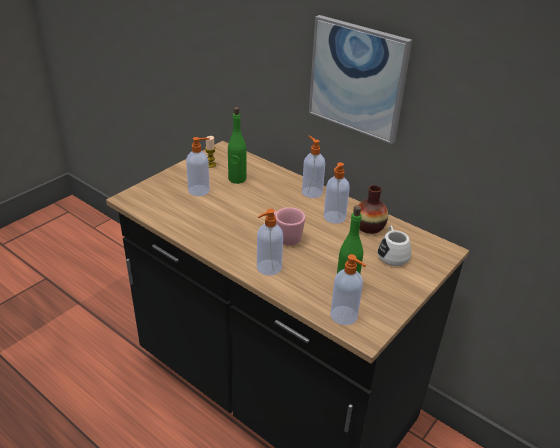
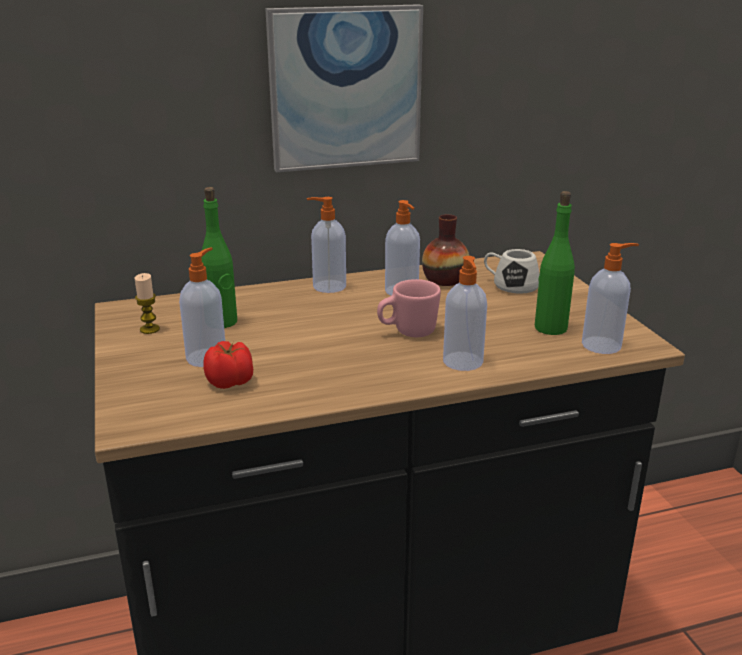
camera: 55 degrees left, 10 degrees down
(183, 206) = (231, 382): none -> tomato

